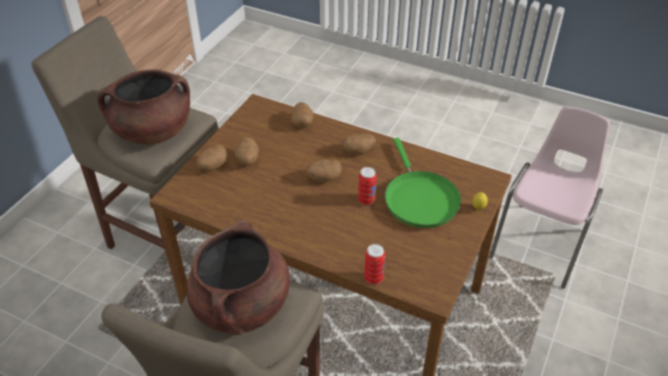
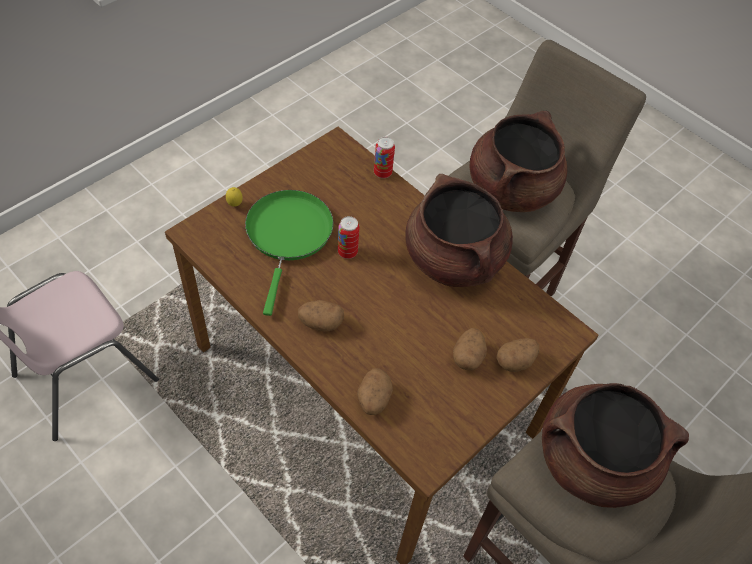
camera: 165 degrees left, 10 degrees up
(278, 220) = (454, 259): none -> brown cooking pot
(324, 178) = (382, 297): potato -> none

